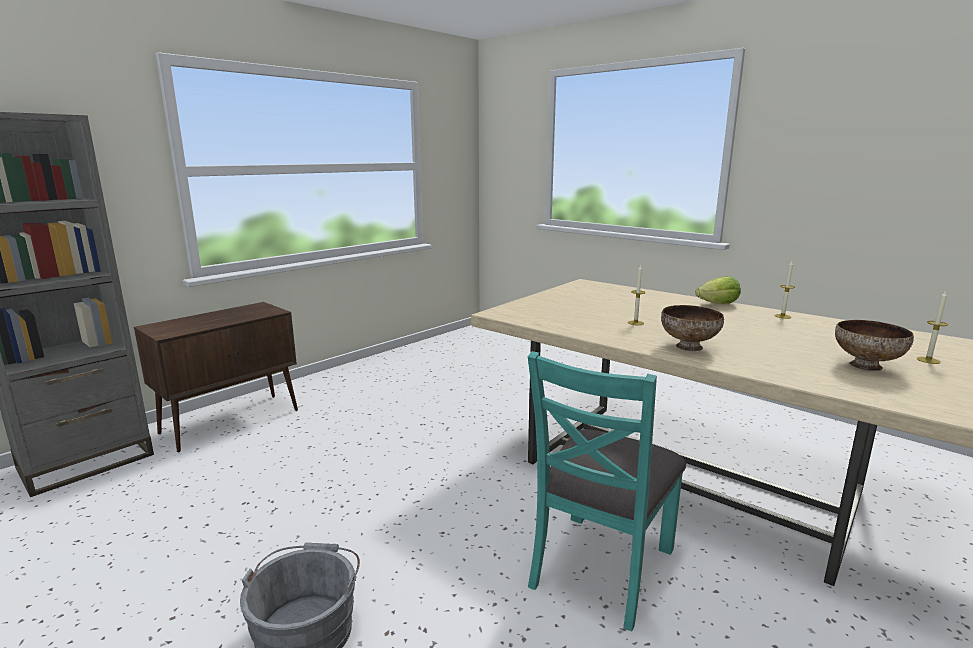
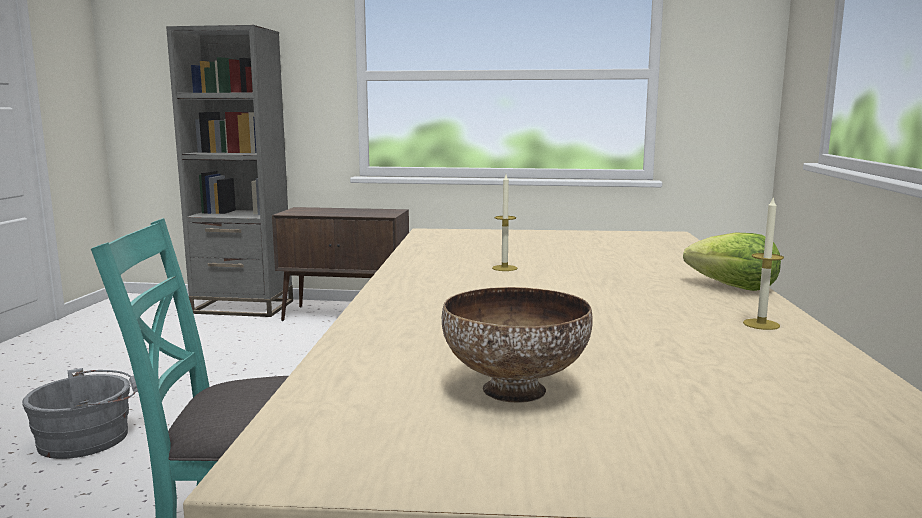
camera: 55 degrees right, 5 degrees down
(688, 346) = (431, 294): bowl -> none
(928, 360) = (677, 446): candle -> none

